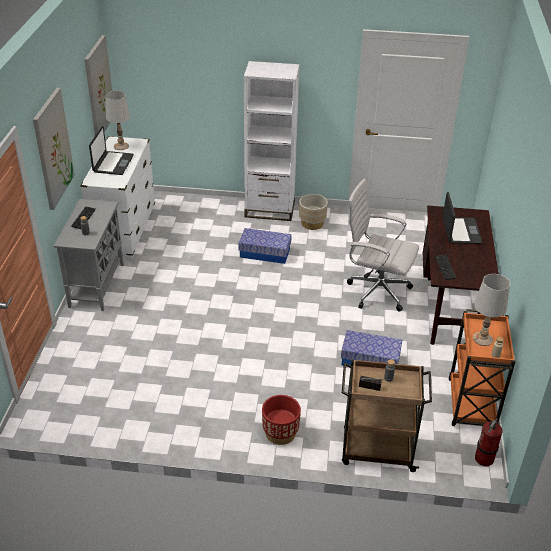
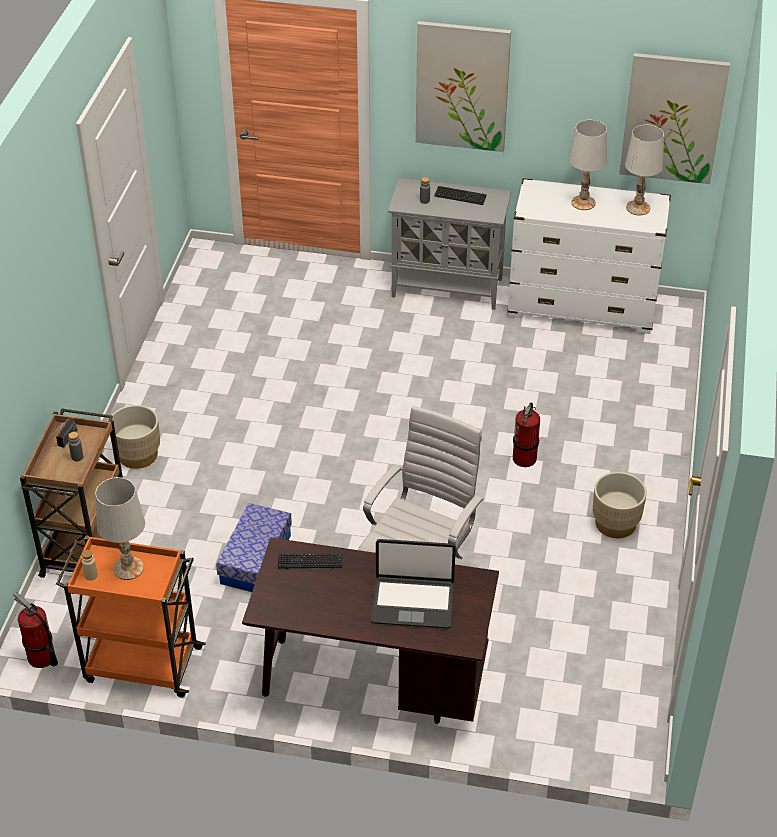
camera: 95 degrees right, 5 degrees up
(113, 164) = (583, 203): laptop -> white table lamp
(265, 253) = (525, 458): storage box -> fire extinguisher
(269, 210) = (653, 470): white bookcase -> none
(280, 433) = (138, 455): red planter -> beige planter

